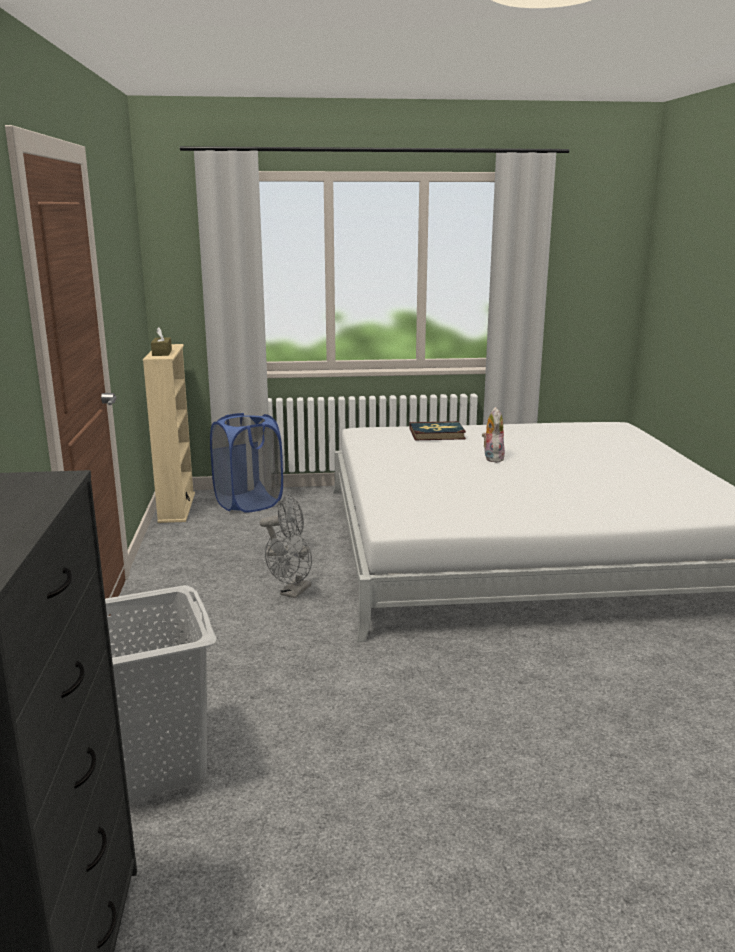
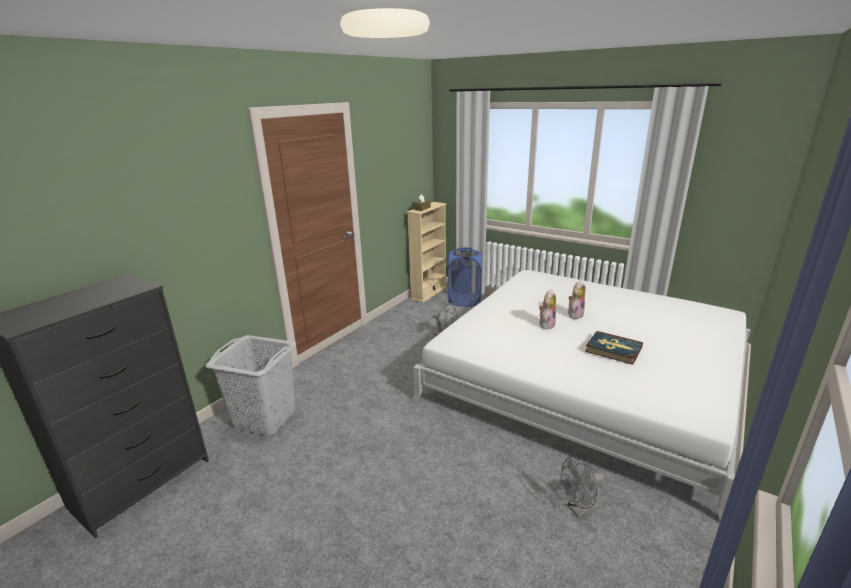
camera: 40 degrees right, 5 degrees up
(293, 593) = (419, 360): grey fan -> grey fan (579, 509)
(437, 434) = (570, 287): book -> book (613, 349)
(478, 475) = (546, 324): none -> plush toy

